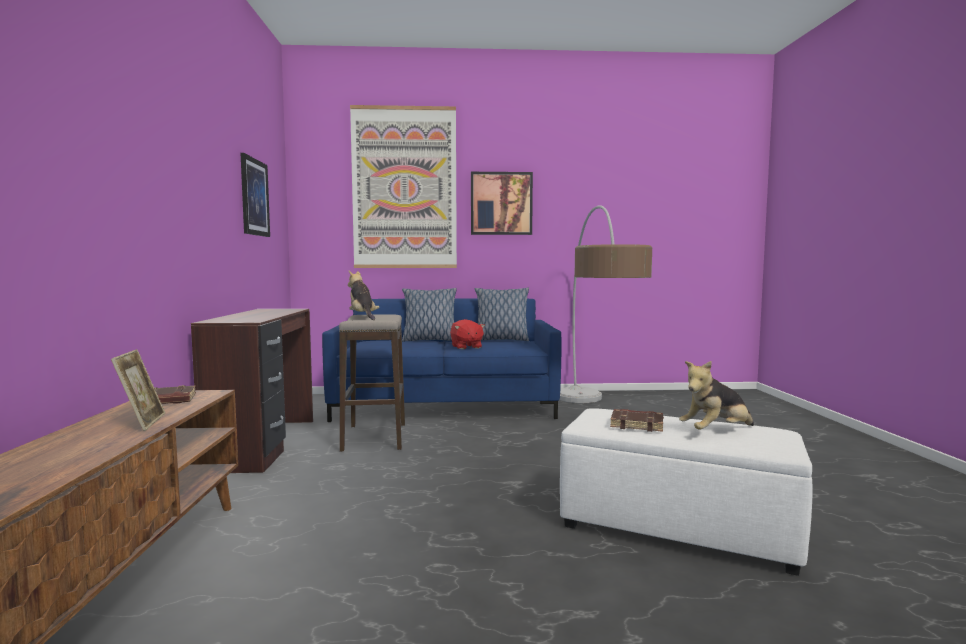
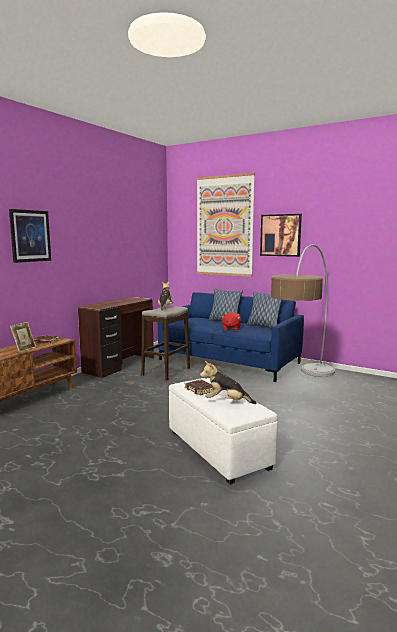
camera: 35 degrees right, 5 degrees up
(254, 197) = (133, 239): picture -> picture (30, 236)

